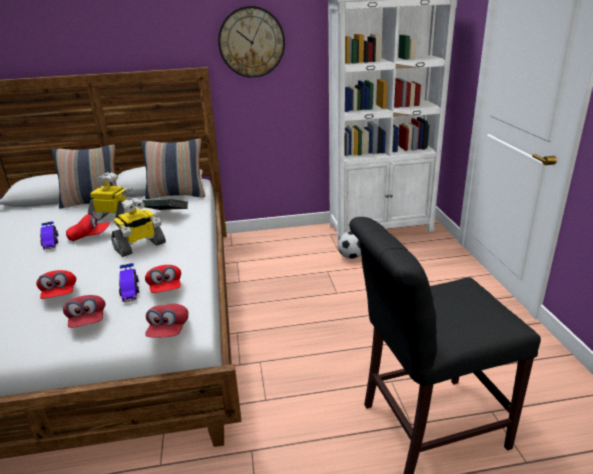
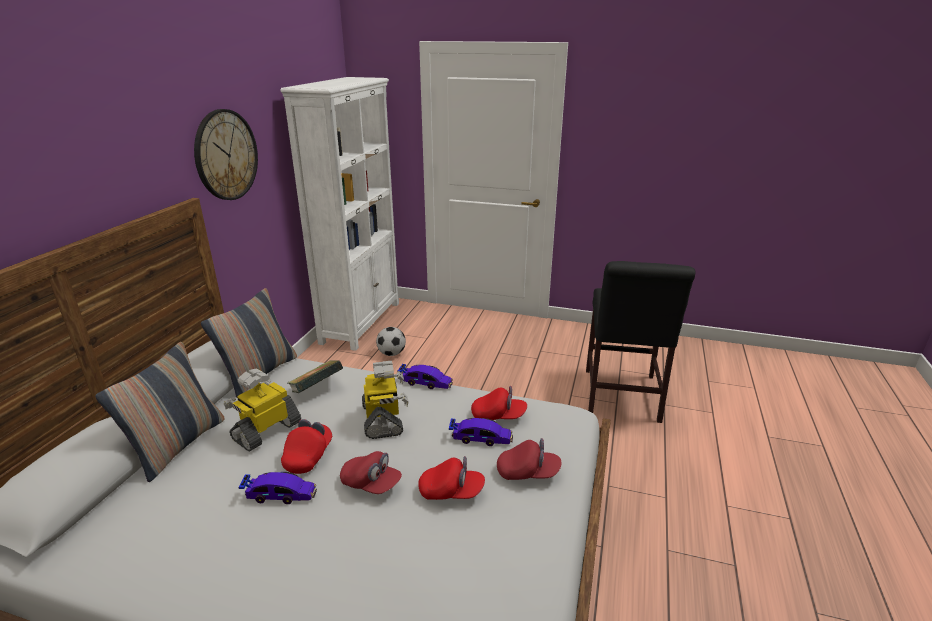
camera: 65 degrees left, 0 degrees up
(169, 330) = (576, 424): red cap -> red cap (371, 484)
(199, 246) = (425, 382): none -> toy car

